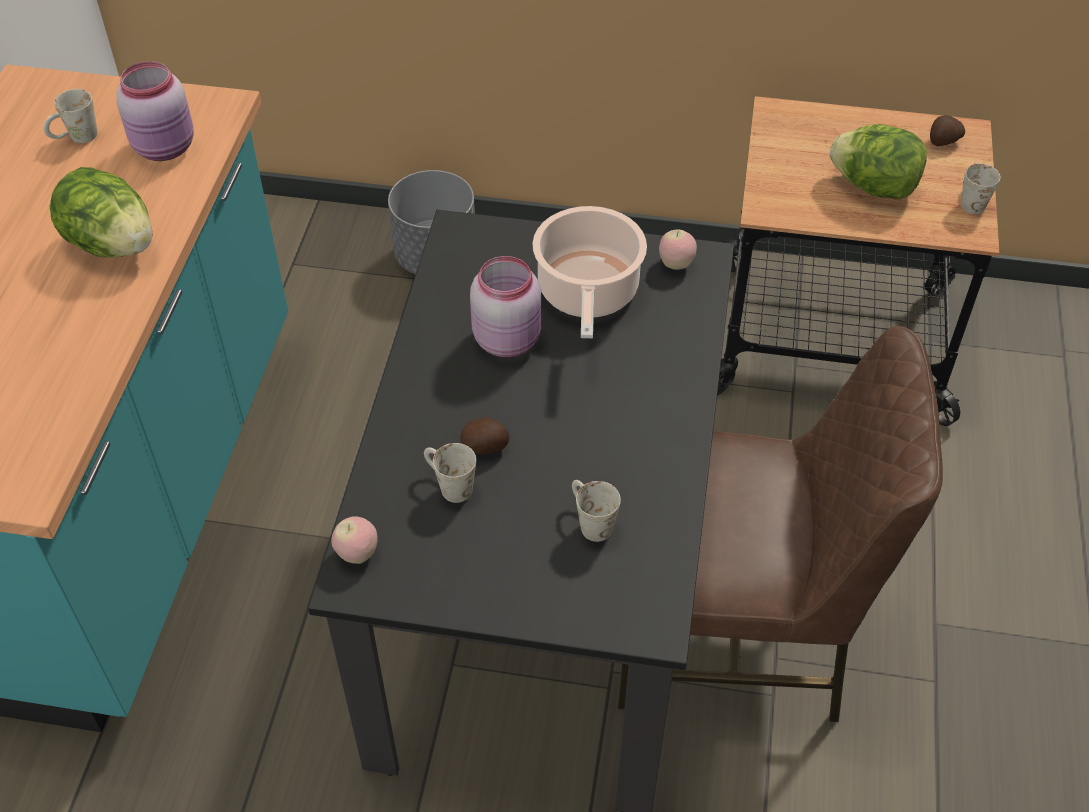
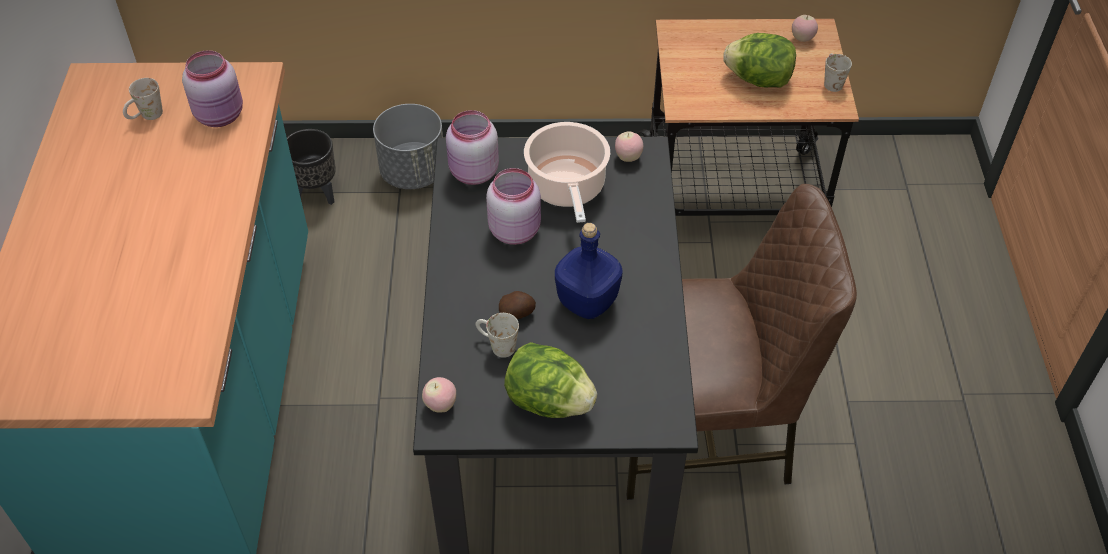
camera: 10 degrees left, 0 degrees up
(112, 244) = (200, 197): lettuce -> lettuce (548, 401)
(313, 268) = (316, 194): none -> black planter
(470, 259) = (472, 173): none -> pink jar
(581, 443) = (588, 301): none -> blue bottle
(590, 521) = (606, 357): white mug -> none
(942, 141) = (802, 39): potato -> apple

